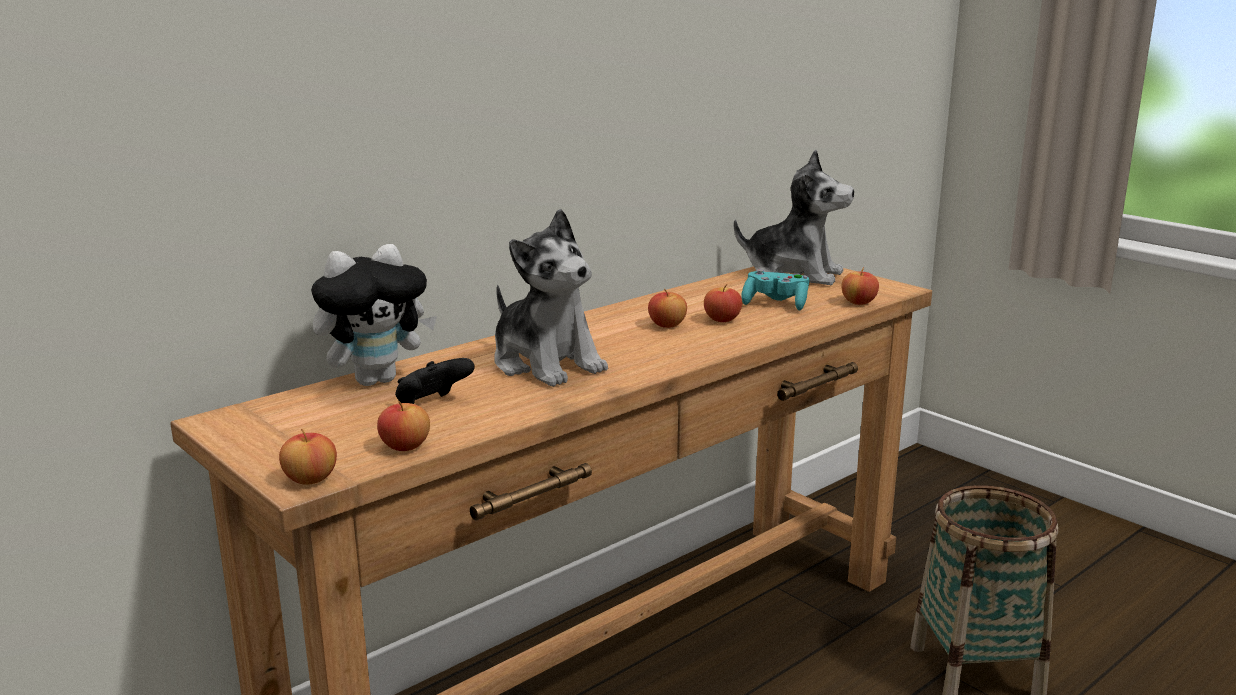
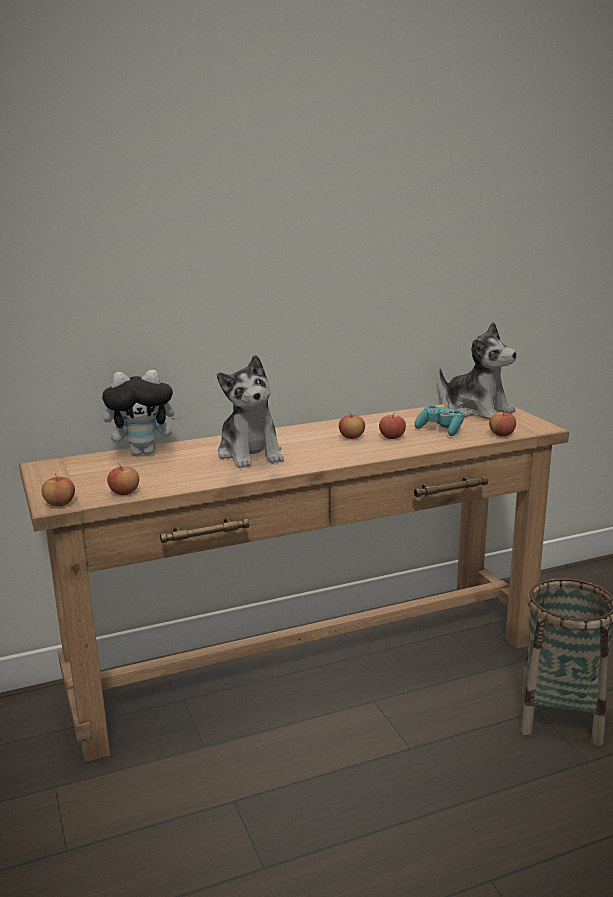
camera: 20 degrees right, 0 degrees up
(432, 405) = (161, 471): black game controller -> none

